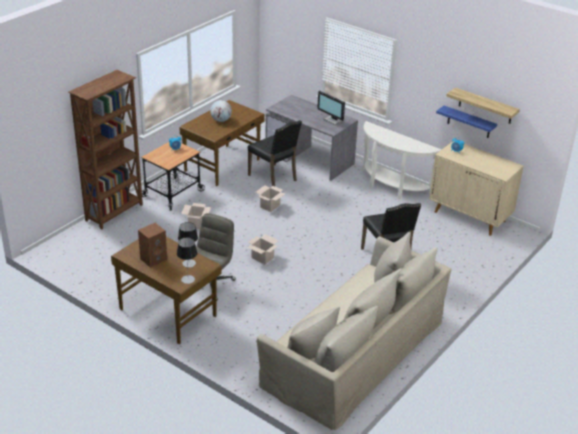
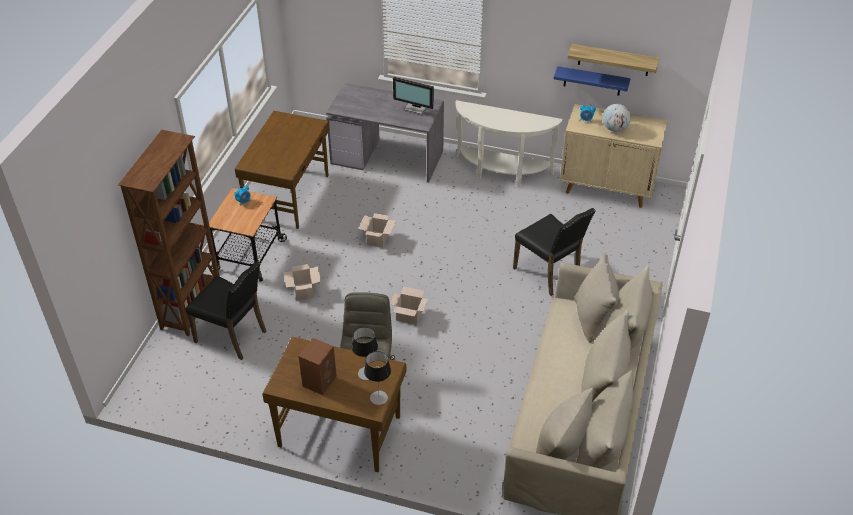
camera: 20 degrees left, 10 degrees up
(221, 120) = (281, 145): globe -> globe (614, 129)
(274, 178) = (360, 197): black chair -> black chair (233, 336)

